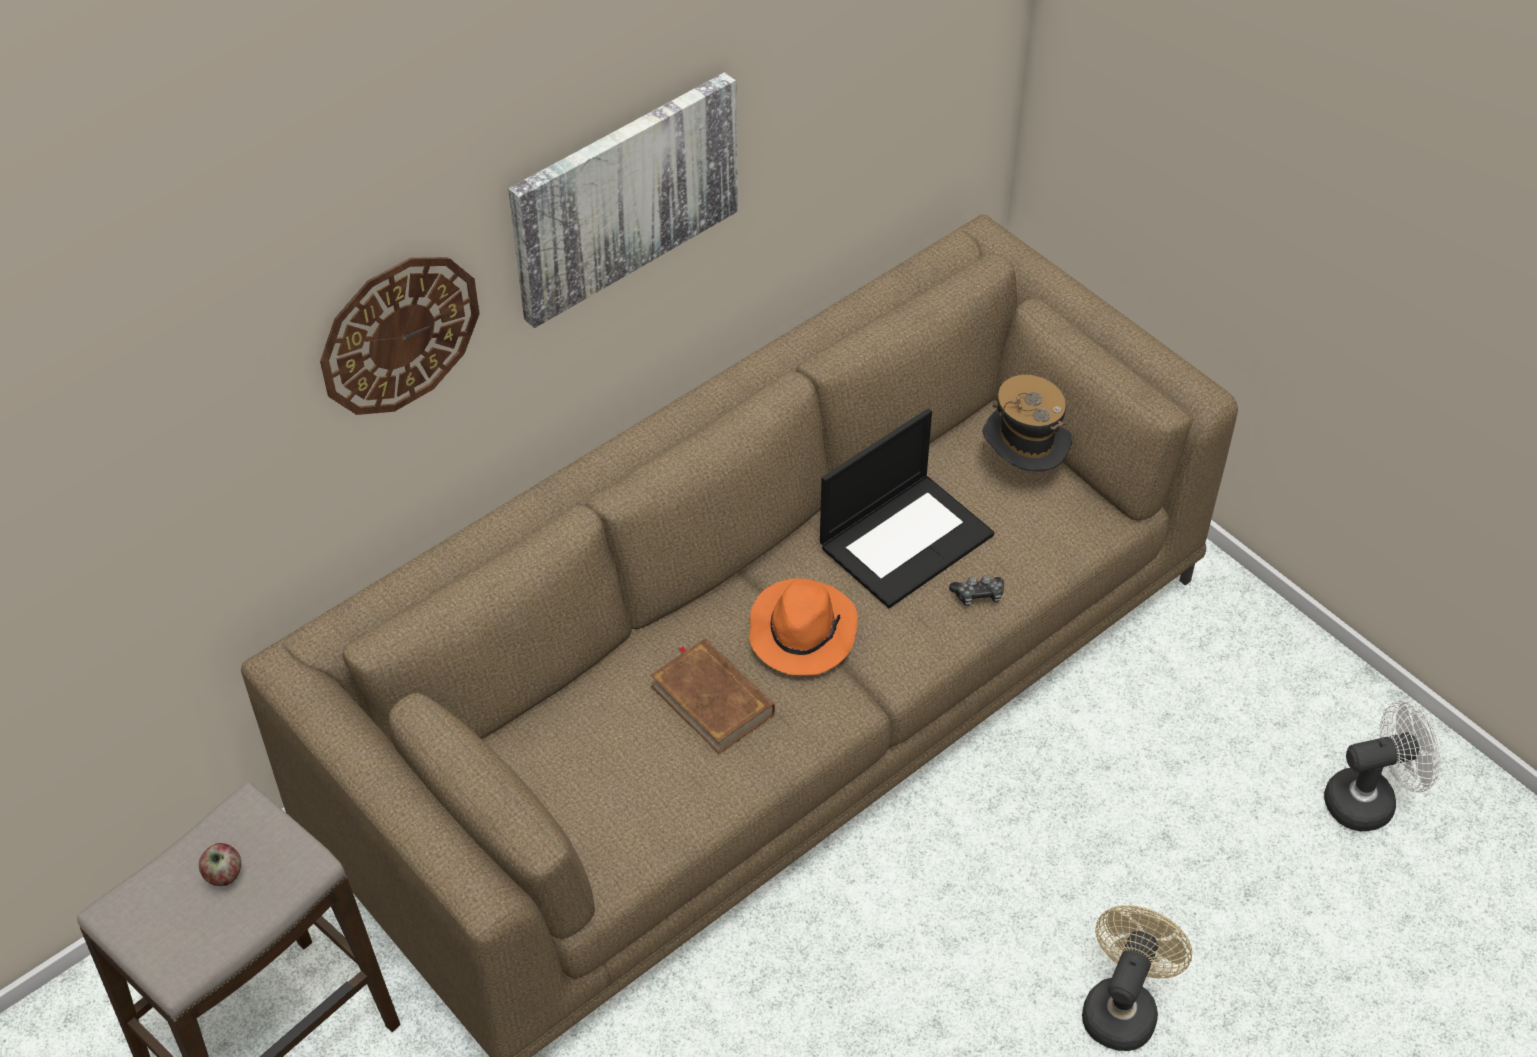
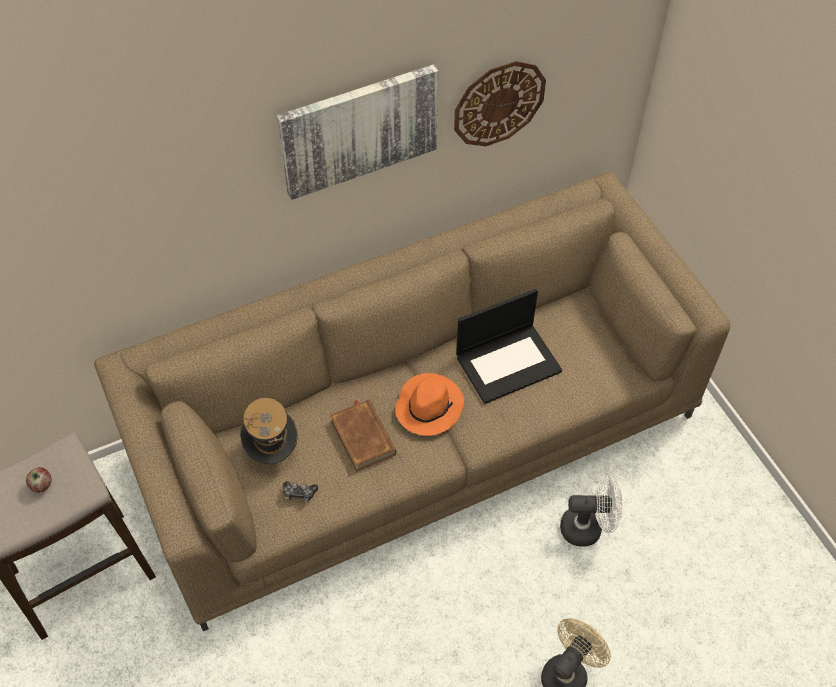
camera: 15 degrees right, 5 degrees up
(399, 334) = (200, 191): wall clock -> wall clock (498, 103)
(978, 595) = (540, 407): game controller -> game controller (299, 494)
(1022, 468) = (592, 333): hat -> hat (272, 452)
(1370, 800) = (760, 580): white fan -> white fan (588, 528)

